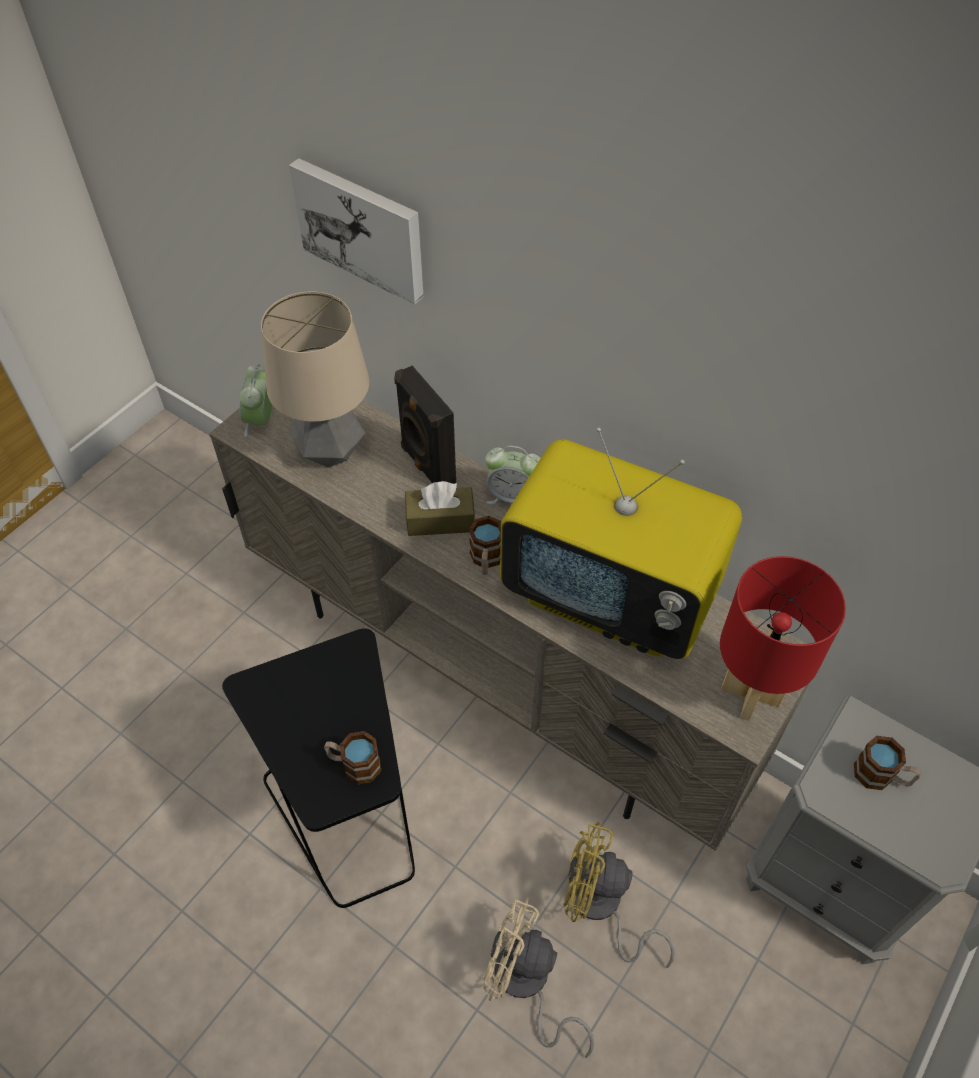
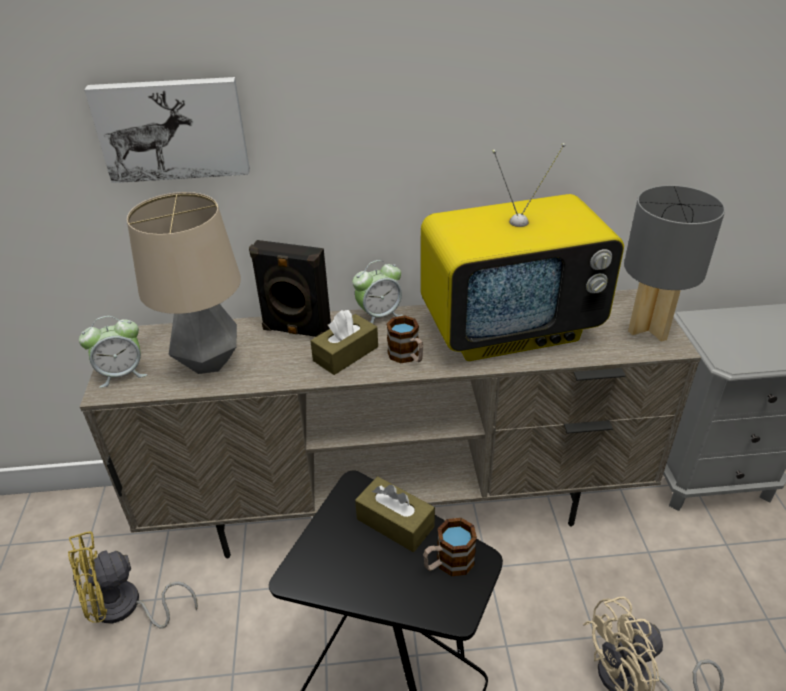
camera: 40 degrees left, 15 degrees down
(261, 420) = (122, 373): alarm clock -> alarm clock turned 75 degrees counterclockwise
(353, 701) = (395, 523): none -> brown tissue box
(601, 907) = (619, 590): yellow fan -> yellow fan (126, 608)
(751, 694) = (649, 327): red table lamp -> grey table lamp
(881, 776) = (741, 336): mug -> none

